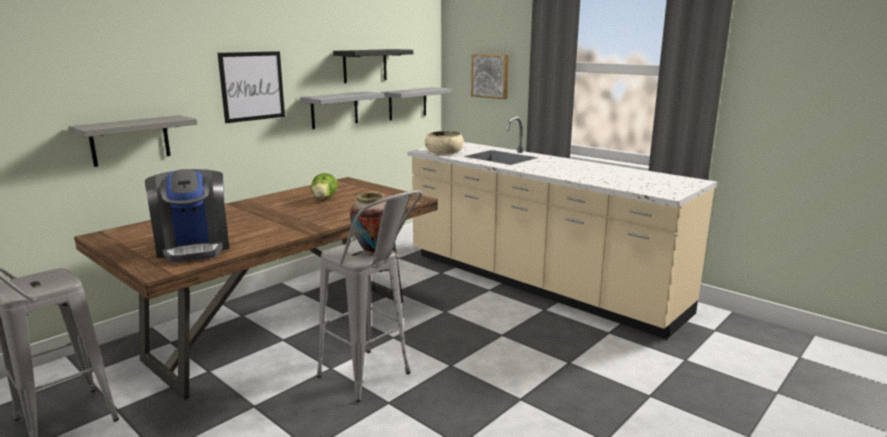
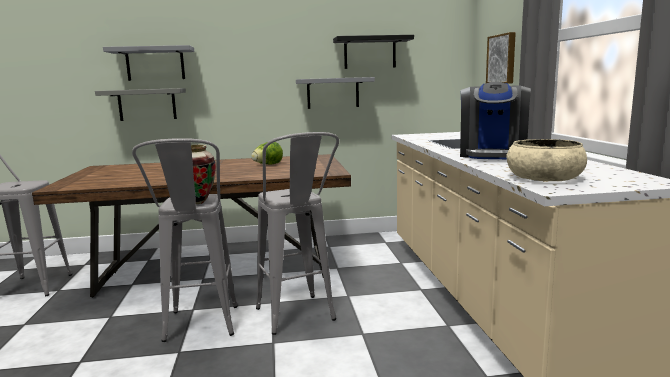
camera: 40 degrees right, 5 degrees down
(194, 247) = (112, 179): coffee machine -> coffee machine (492, 154)
(252, 86) = (249, 68): picture -> none
(407, 103) = (423, 92): grey shelf -> grey shelf (155, 64)
(441, 342) = (299, 320): none -> grey stool
(444, 152) = (420, 137): beige bowl -> beige bowl (544, 178)

